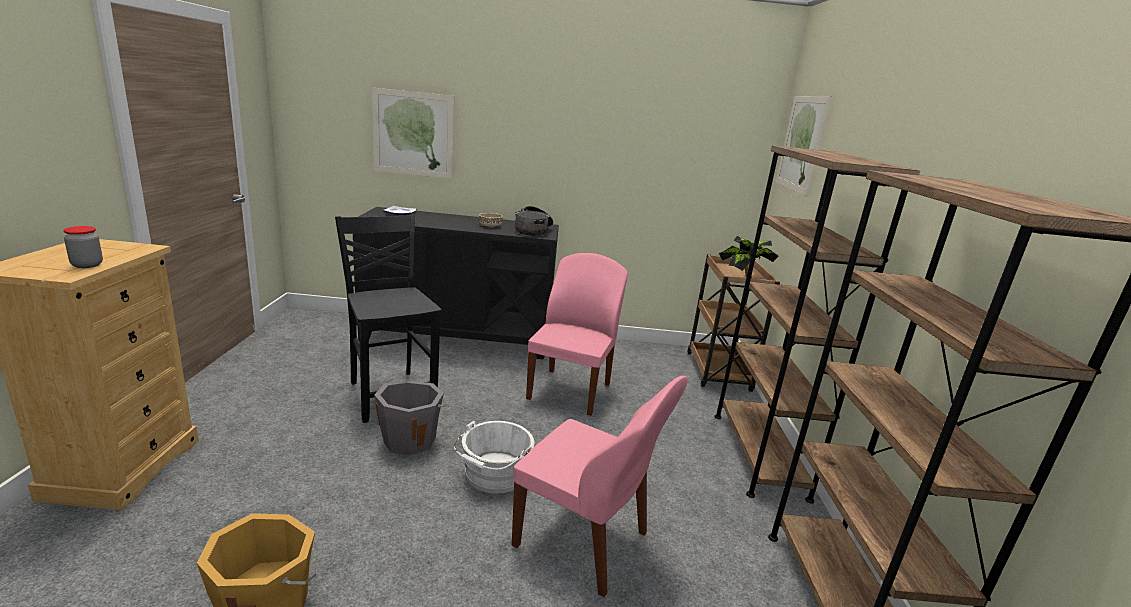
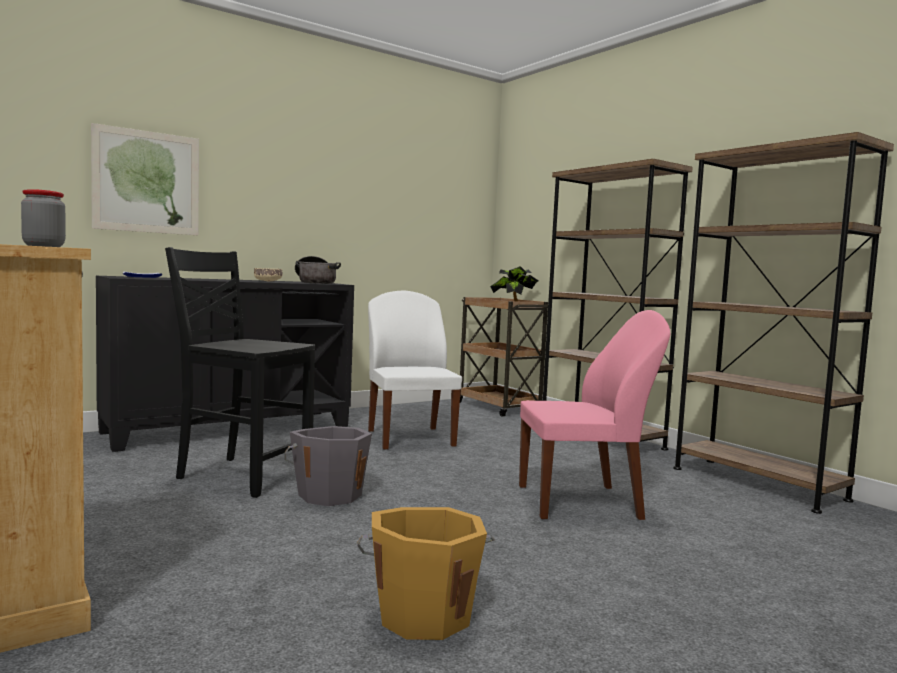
camera: 35 degrees left, 15 degrees down
(493, 475) = (449, 493): white bucket -> none
(570, 390) = (410, 438): pink chair -> white chair
(802, 144) = (532, 187): picture -> none

